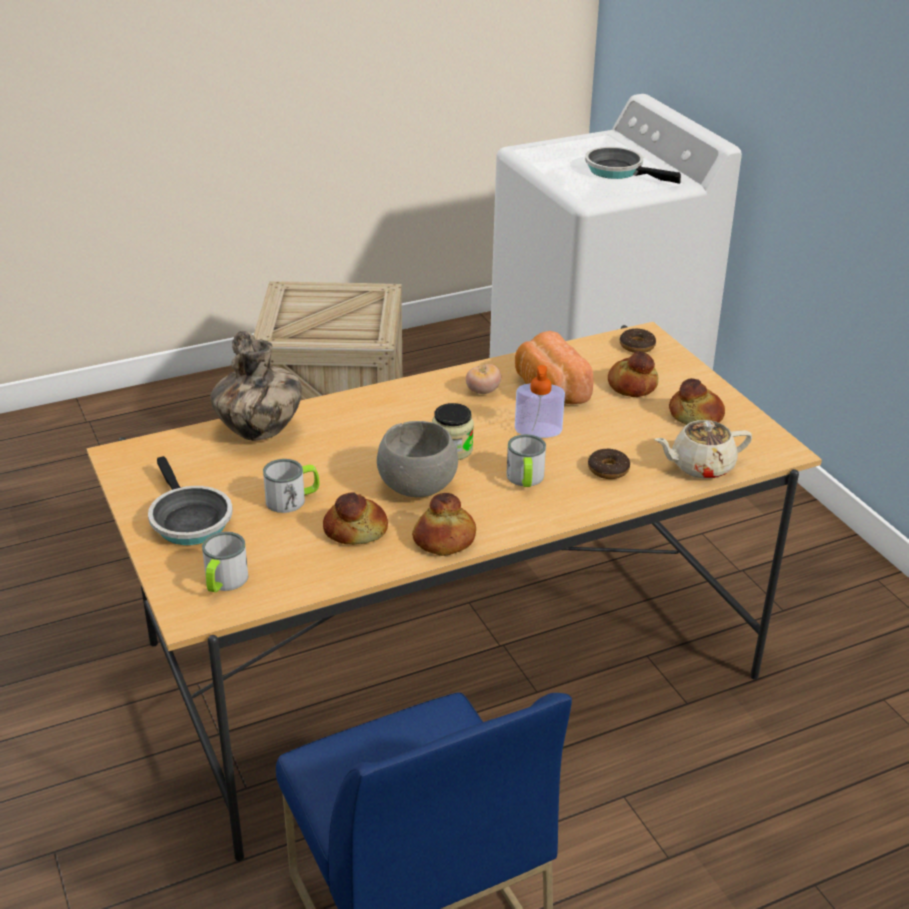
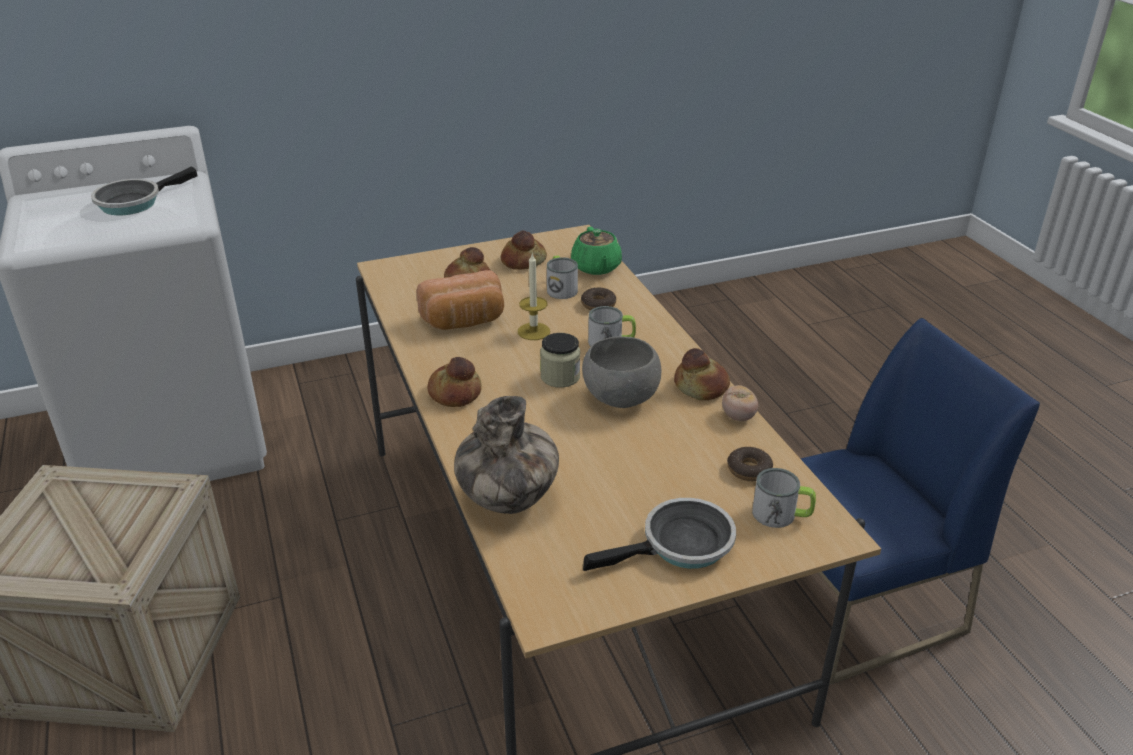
camera: 85 degrees left, 0 degrees up
(292, 499) = (642, 473): mug -> mug (560, 288)
(355, 529) = (690, 434): bread -> bread (454, 393)
(482, 391) = (459, 355): tomato -> tomato (738, 416)
(538, 430) = (533, 331): soap dispenser -> candle
(637, 346) = (400, 273): donut -> donut (749, 470)
(700, 466) = (596, 267): beige teapot -> green teapot

